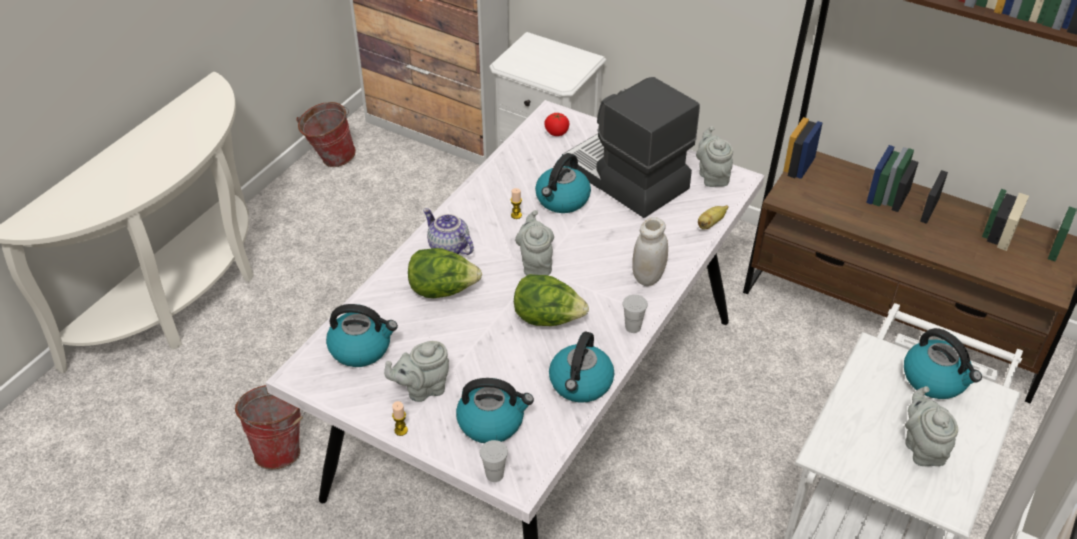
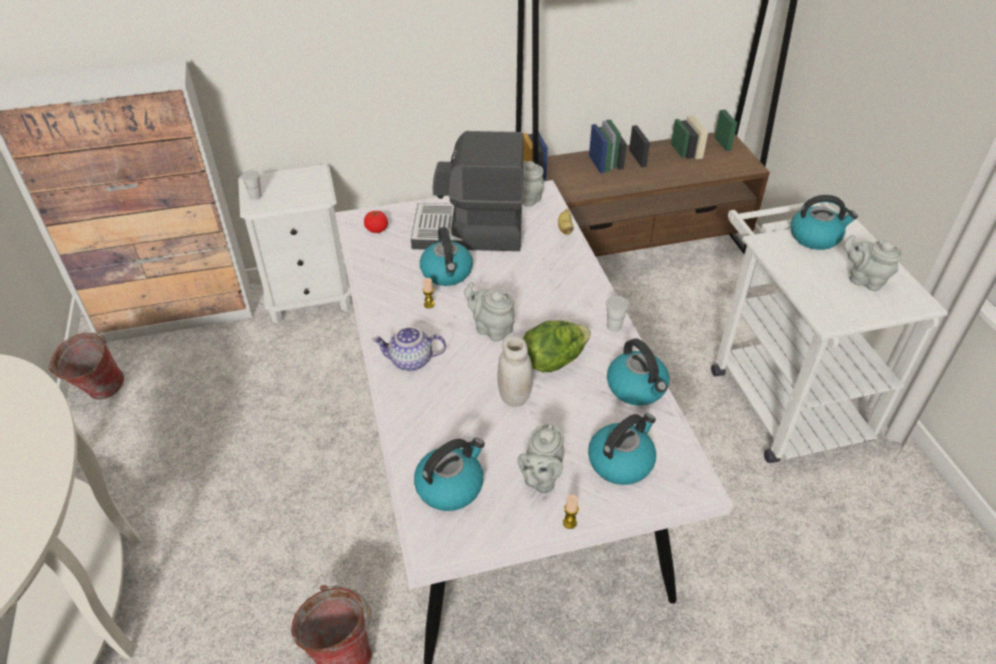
camera: 45 degrees left, 0 degrees up
(443, 290) = (451, 395): lettuce -> none
(494, 475) = (675, 496): white cup -> white cup (255, 196)
(648, 277) = (577, 287): white jar -> white jar (514, 396)

